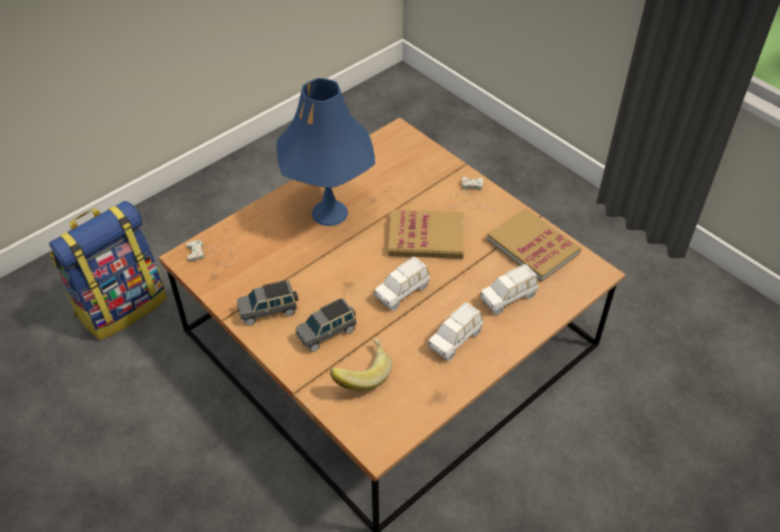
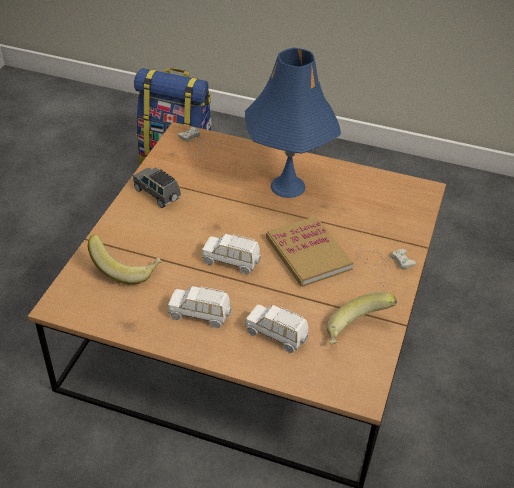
camera: 60 degrees right, 5 degrees down
(327, 333) = (156, 234): grey toy car -> none
(532, 247) = (357, 332): book -> banana

